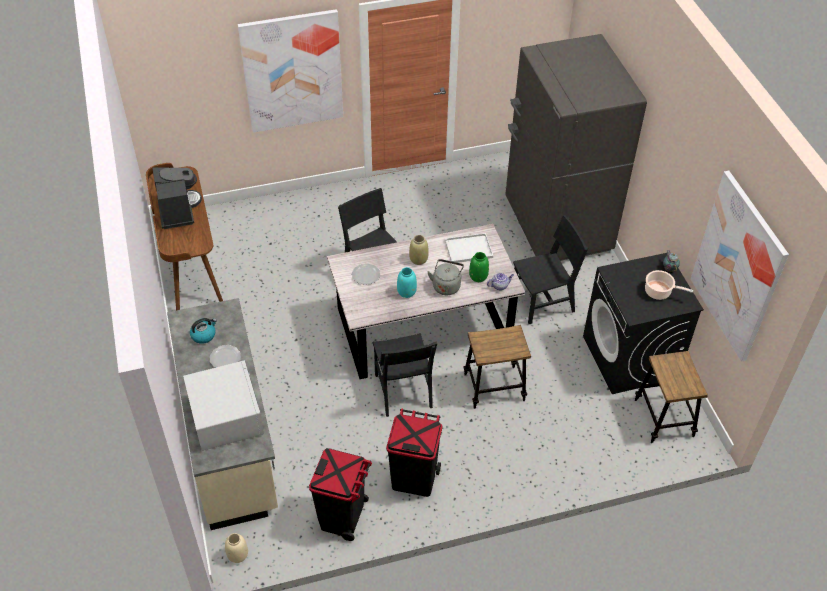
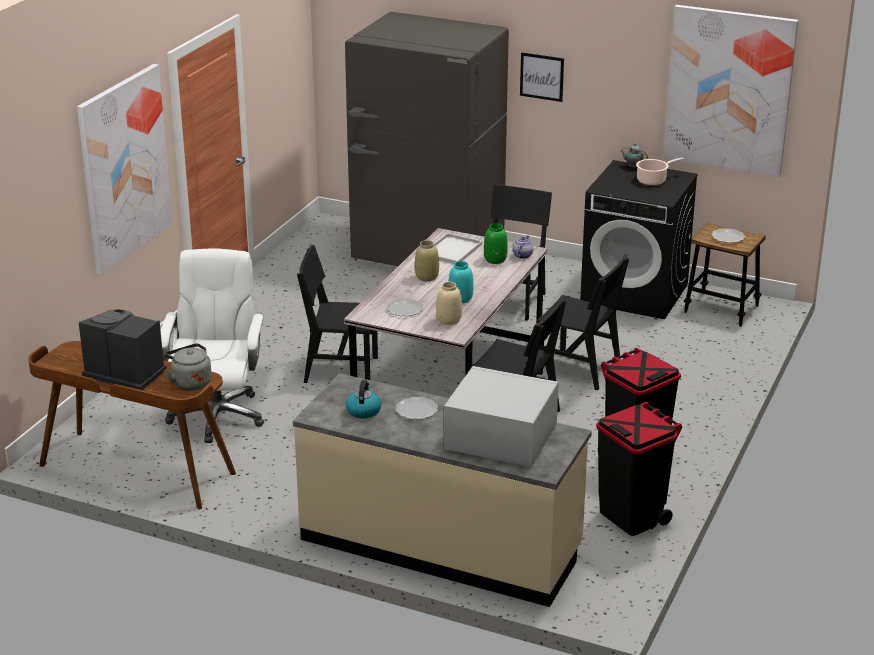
camera: 50 degrees left, 20 degrees down
(238, 555) = (605, 601): beige vase -> beige vase (449, 320)
(273, 258) = (217, 415): none -> white office chair
(446, 285) = (483, 278): grey kettle -> grey kettle (190, 382)
(494, 387) = (579, 369): stool -> black chair
(654, 154) = (542, 76): none -> picture
(677, 374) = (727, 237): none -> plate

